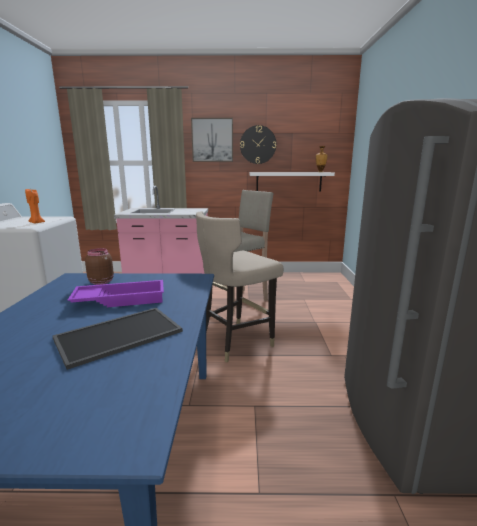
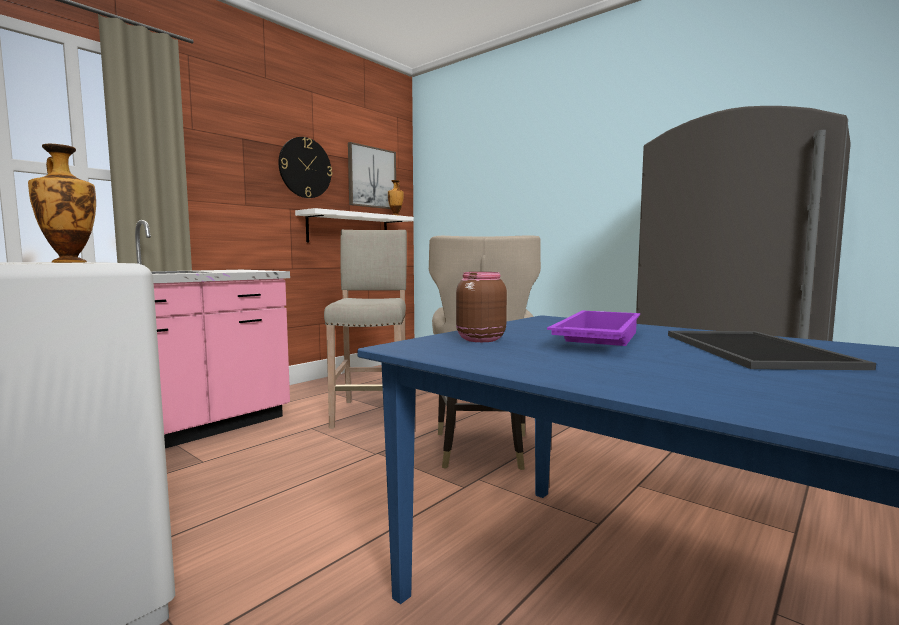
camera: 50 degrees left, 10 degrees down
(36, 223) = (69, 262): orange candle -> vase
(212, 140) = (232, 148): picture -> picture (371, 177)

